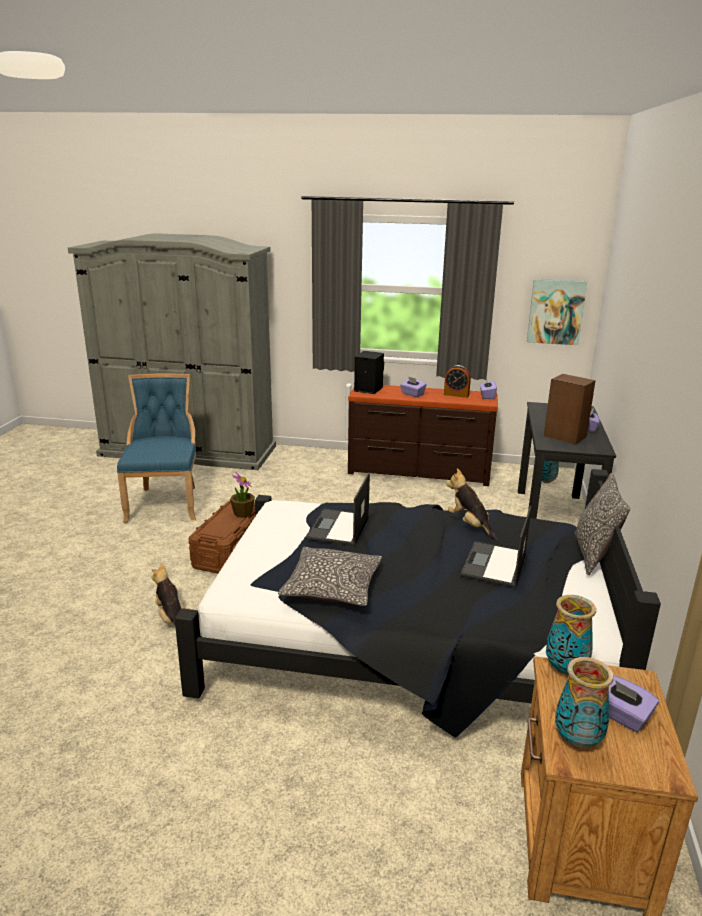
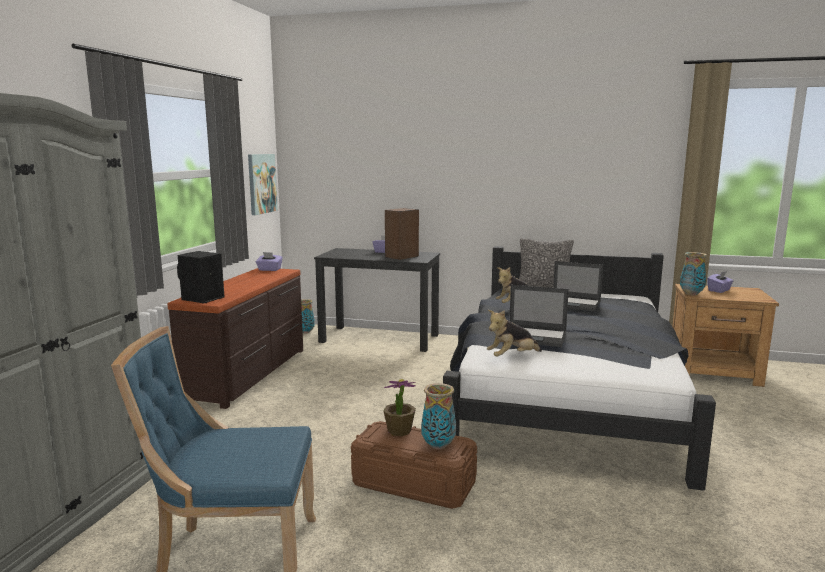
camera: 85 degrees left, 10 degrees down
(172, 619) = (574, 516): plush toy -> plush toy (512, 357)
(332, 587) = (633, 342): pillow -> none
(412, 394) = (239, 286): purple tissue box -> none
(456, 394) = (255, 276): alarm clock -> none
(577, 740) = (747, 297): vase -> vase (438, 445)

